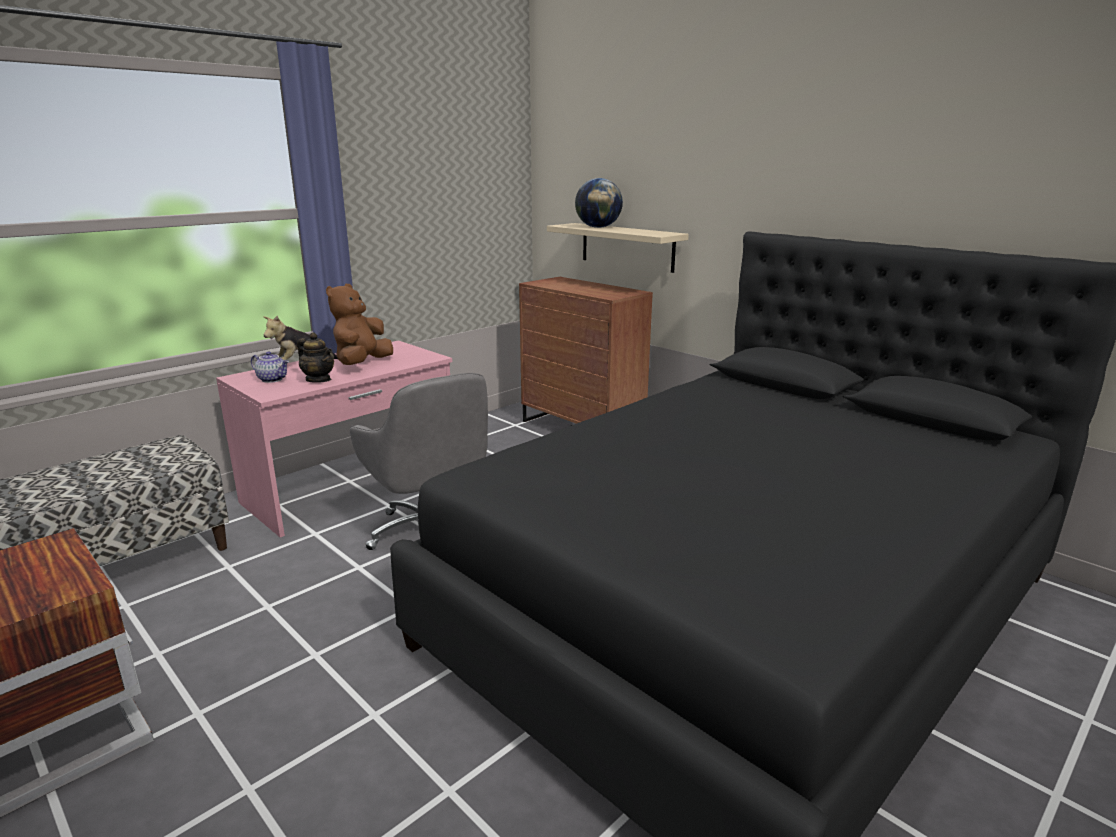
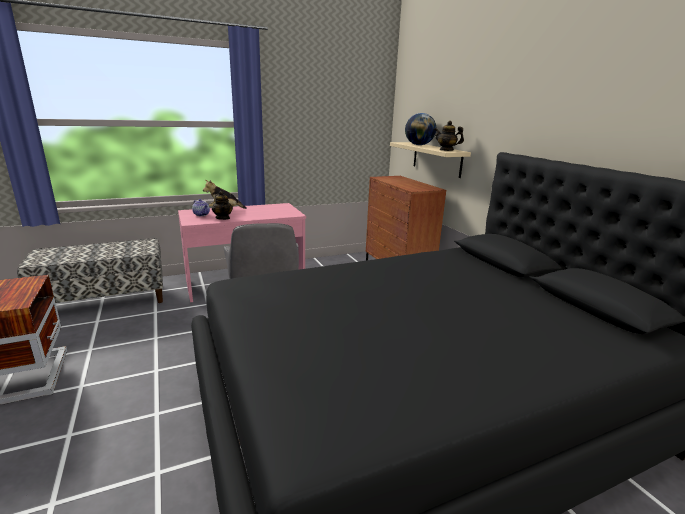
camera: 20 degrees right, 0 degrees up
(362, 364) = (255, 213): brown plush toy -> none
(652, 233) = (446, 150): none -> teapot

